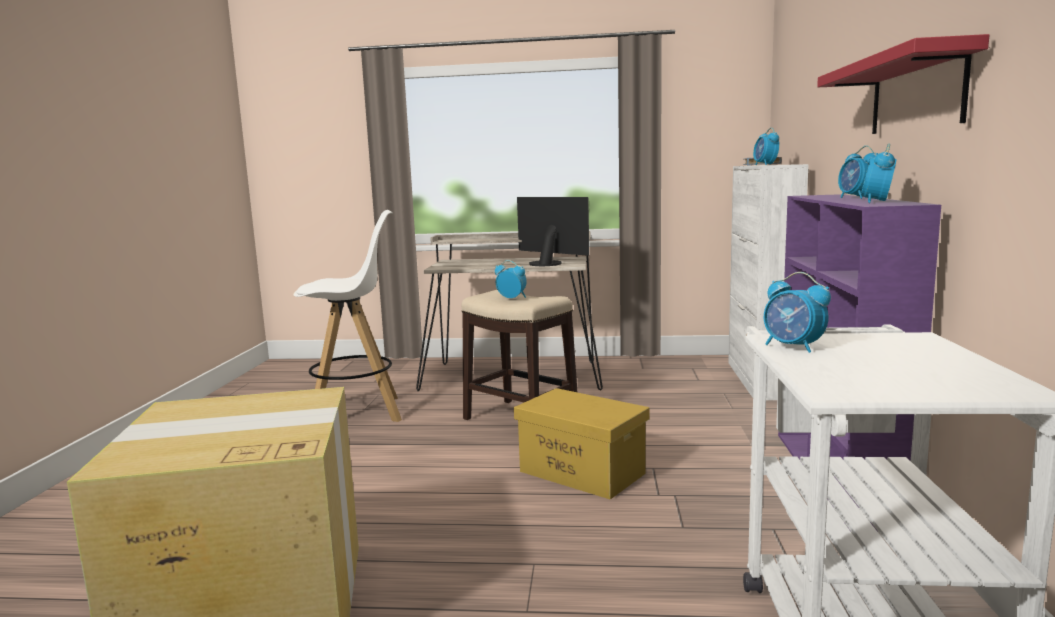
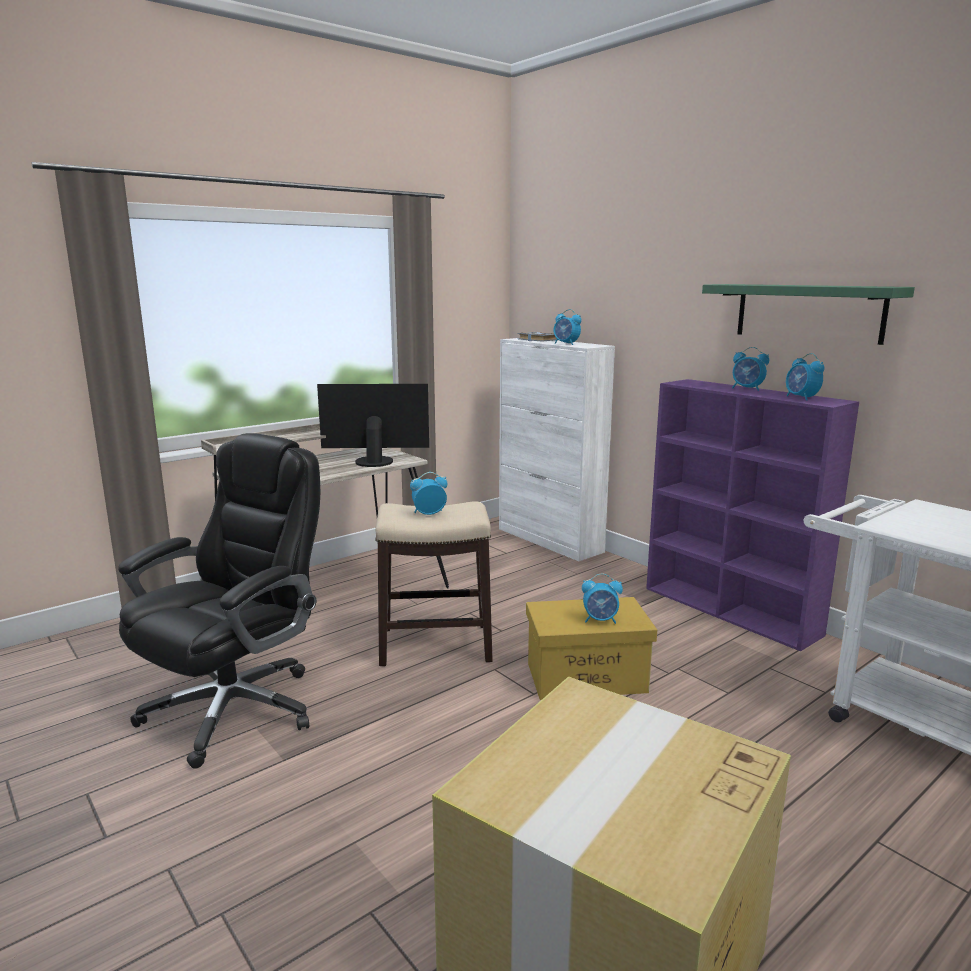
camera: 45 degrees left, 5 degrees up
(357, 413) = (236, 708): white stool -> black office chair
(793, 347) = (914, 531): alarm clock -> alarm clock (600, 620)
(916, 93) = (808, 312): red shelf -> green shelf

